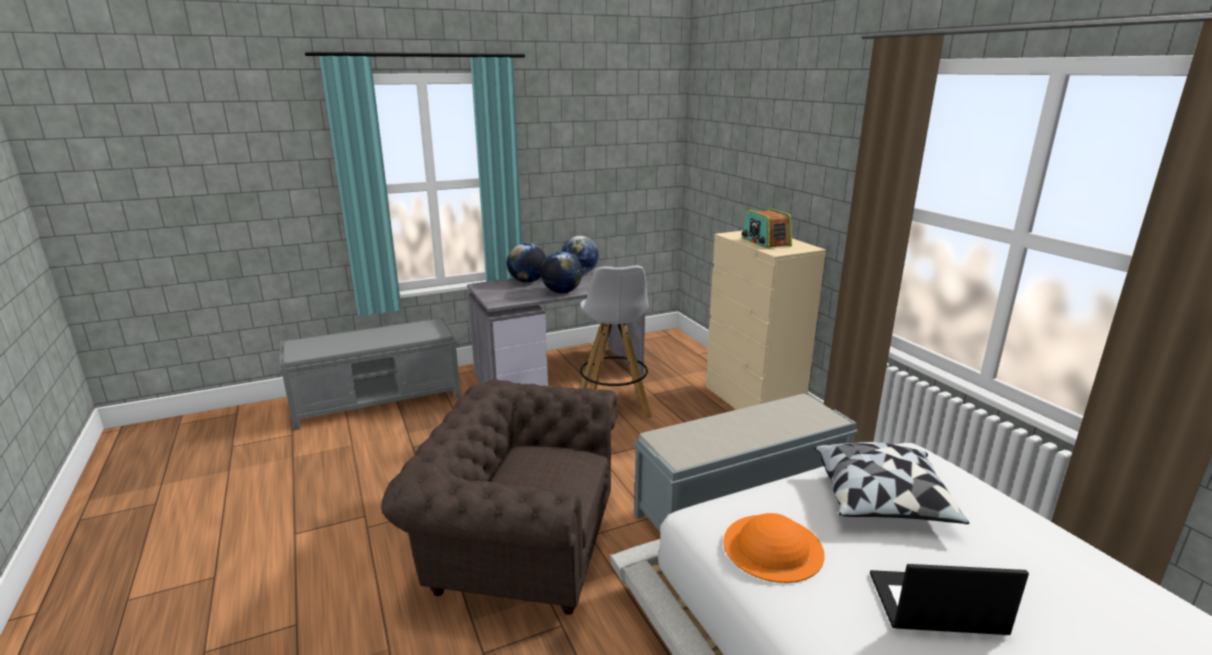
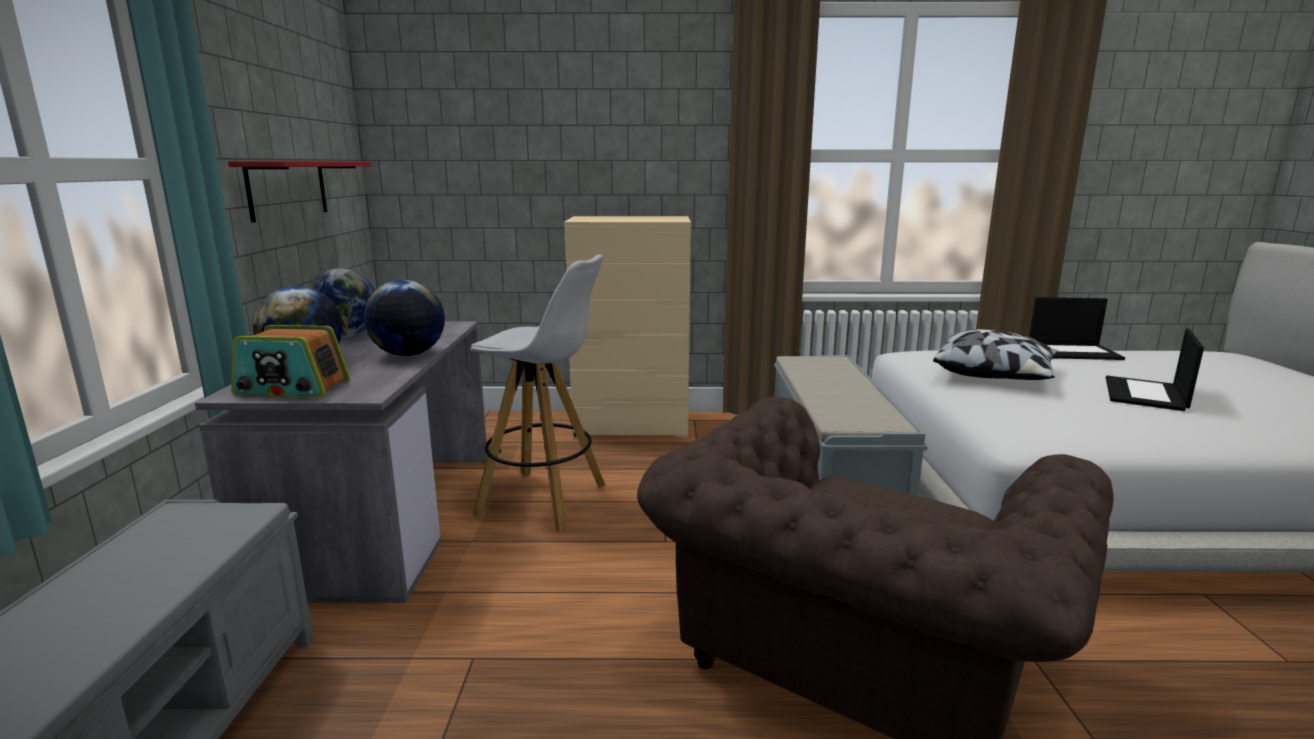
camera: 65 degrees left, 5 degrees down
(591, 186) = (288, 189): none -> red shelf
(765, 242) = (634, 219): radio -> radio (292, 388)
(772, 547) = (1078, 421): orange hat -> none
(1090, 563) = (1074, 352): none -> laptop

